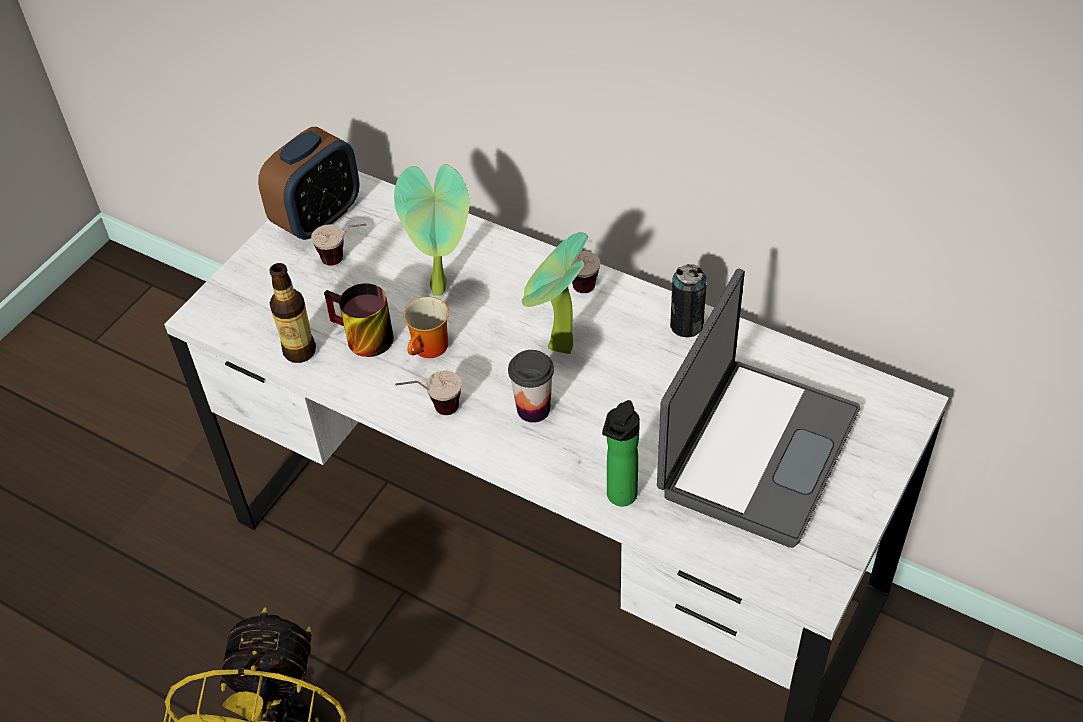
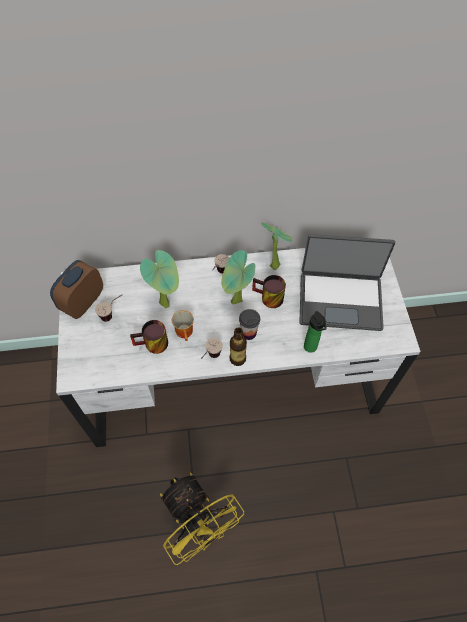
camera: 40 degrees left, 10 degrees up
(300, 351) = (131, 367): bottle -> bottle (237, 359)
(318, 218) = (83, 302): alarm clock -> alarm clock turned 150 degrees counterclockwise
(619, 374) = (267, 299): none -> mug
(686, 325) = (274, 263): can -> potted plant
(755, 451) = (340, 300): laptop -> laptop turned 105 degrees clockwise

